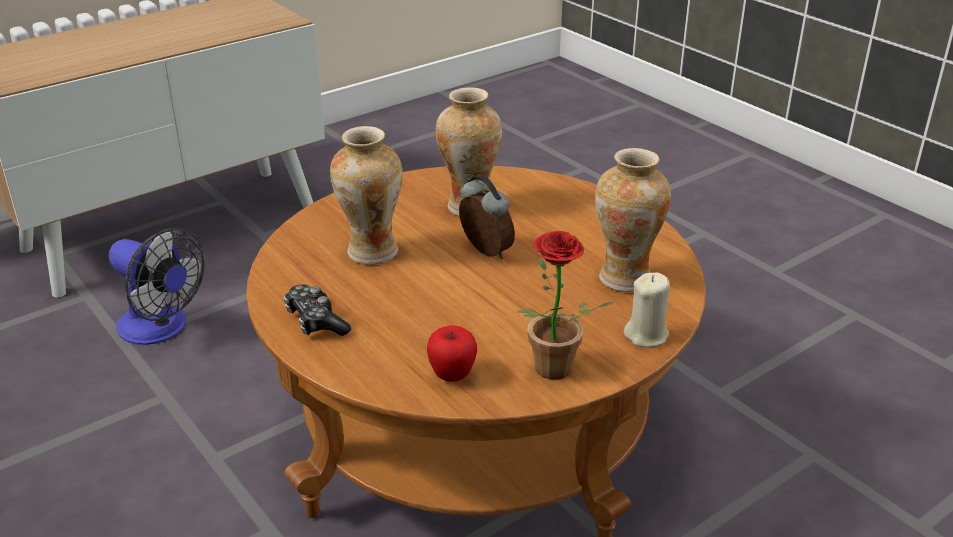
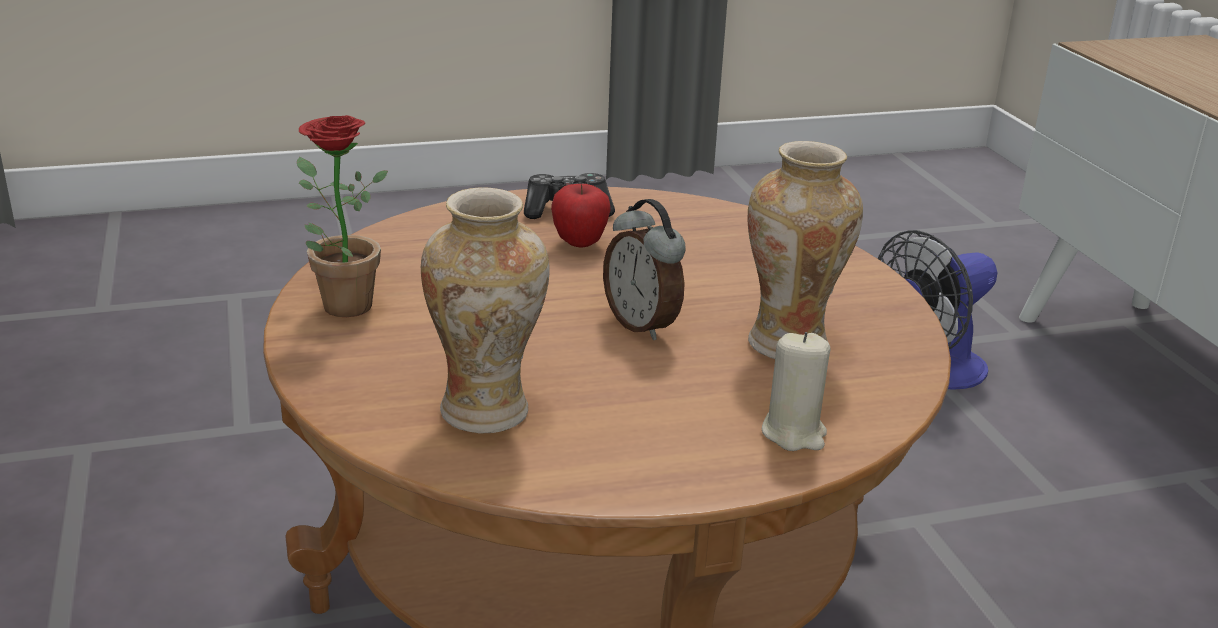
camera: 110 degrees right, 5 degrees down
(371, 252) = (695, 257): vase -> none
(452, 375) = (399, 253): apple -> apple (580, 243)
(484, 252) = (643, 325): alarm clock -> alarm clock turned 75 degrees clockwise
(646, 335) = (338, 383): beige candle -> beige candle (794, 433)

